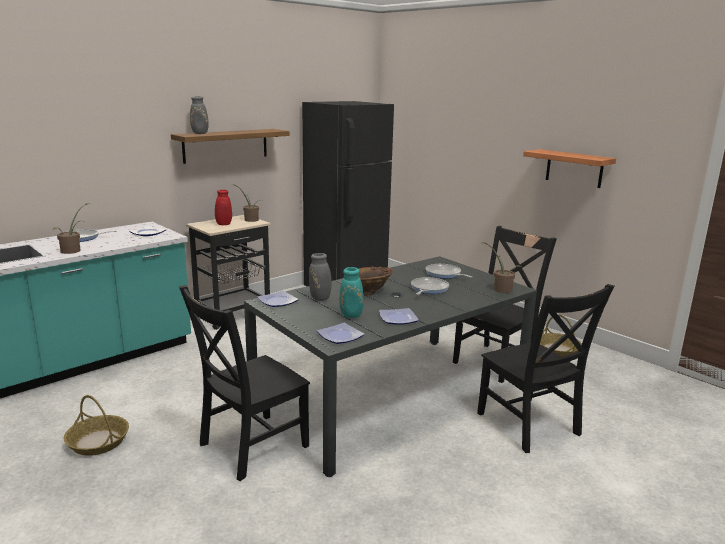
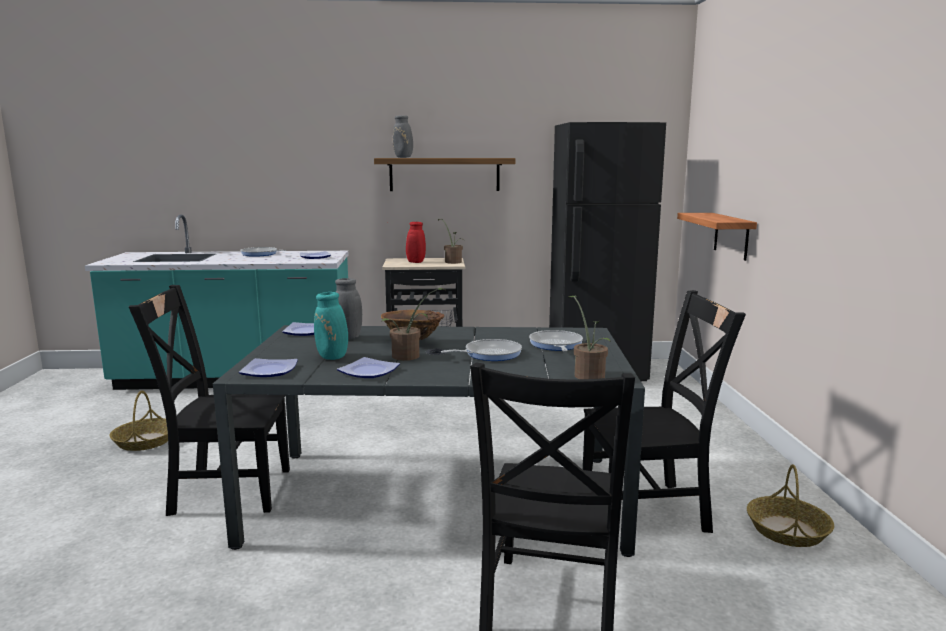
camera: 40 degrees right, 5 degrees down
(74, 250) = (227, 260): potted plant -> potted plant (410, 356)
(574, 168) = (872, 205): shelf -> shelf (731, 236)

